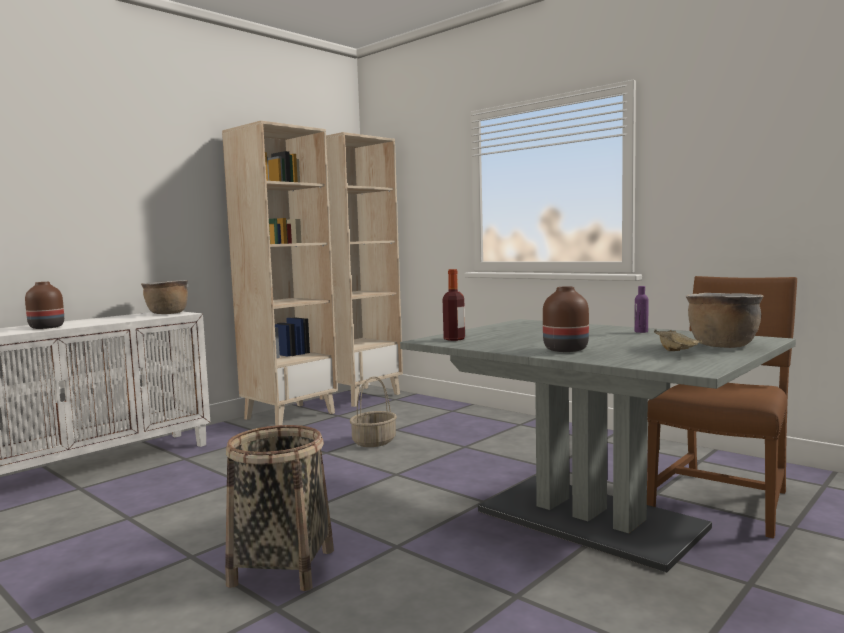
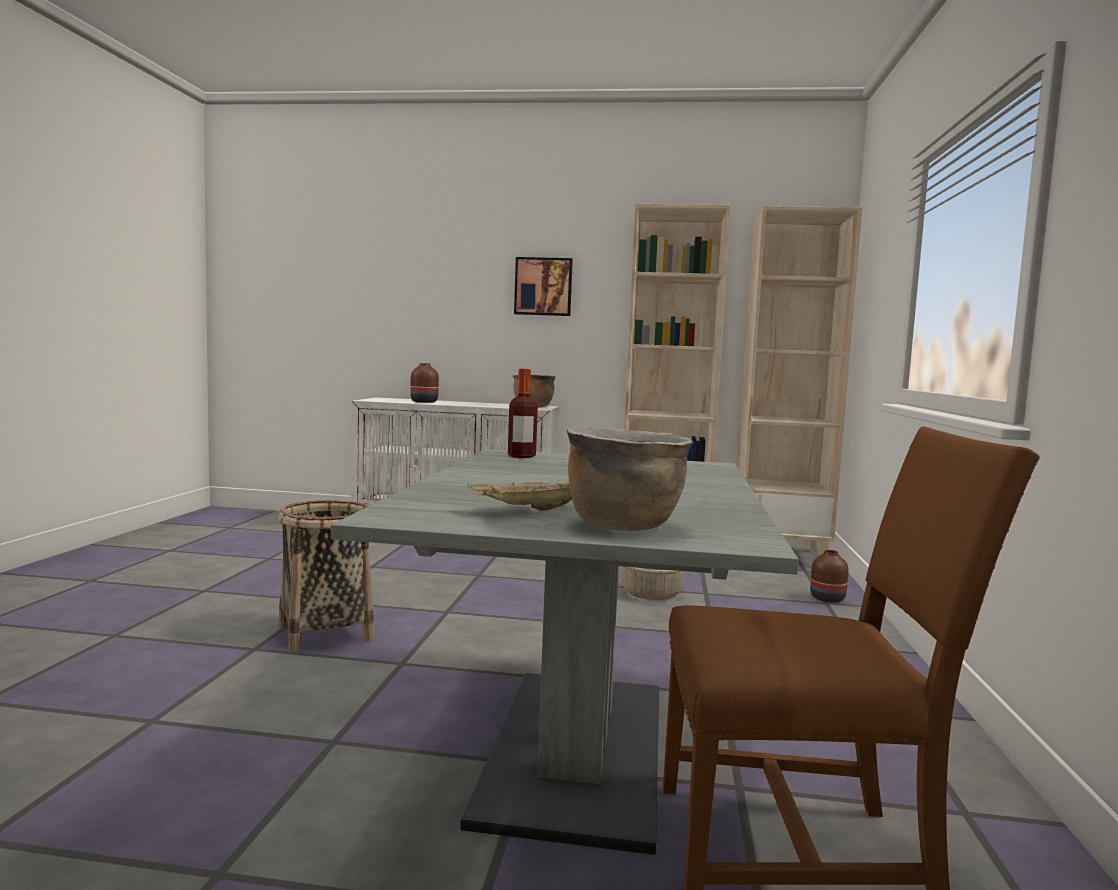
camera: 55 degrees right, 0 degrees up
(139, 191) = (543, 286): none -> picture
(564, 349) = (492, 480): brown vase -> brown vase (826, 598)
(641, 331) = (705, 497): purple bottle -> none

